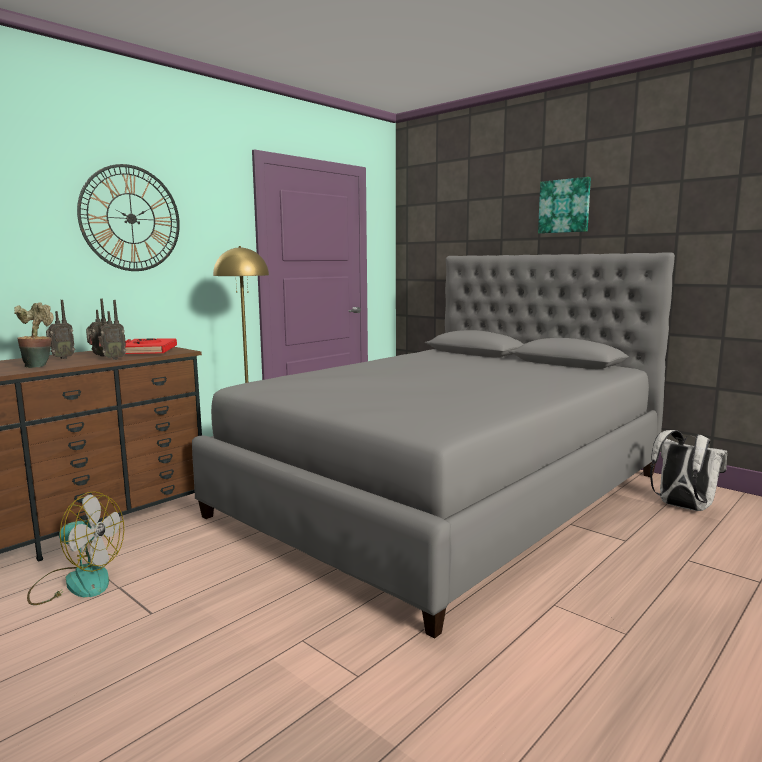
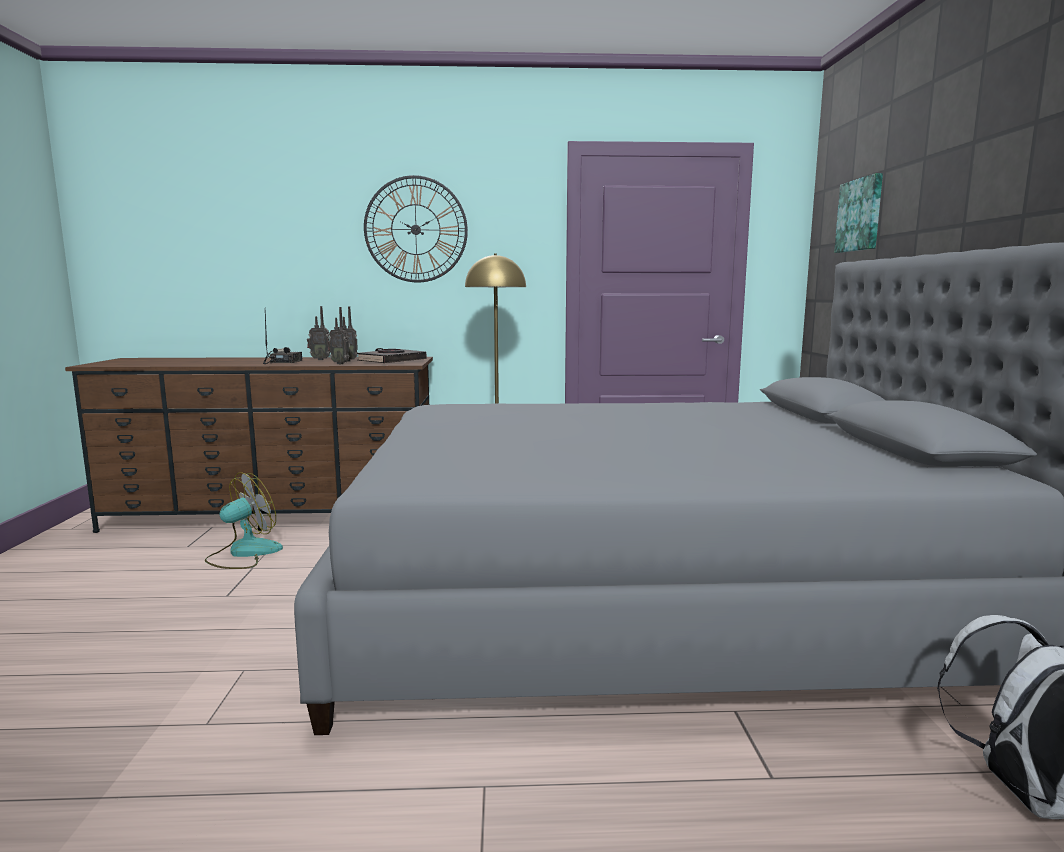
camera: 45 degrees right, 0 degrees up
(39, 365) = (283, 362): potted plant -> radio
(77, 582) = (244, 553): fan -> fan turned 105 degrees counterclockwise
(148, 351) = (392, 361): red book -> black book
(564, 206) = (1002, 160): picture -> picture (860, 215)

